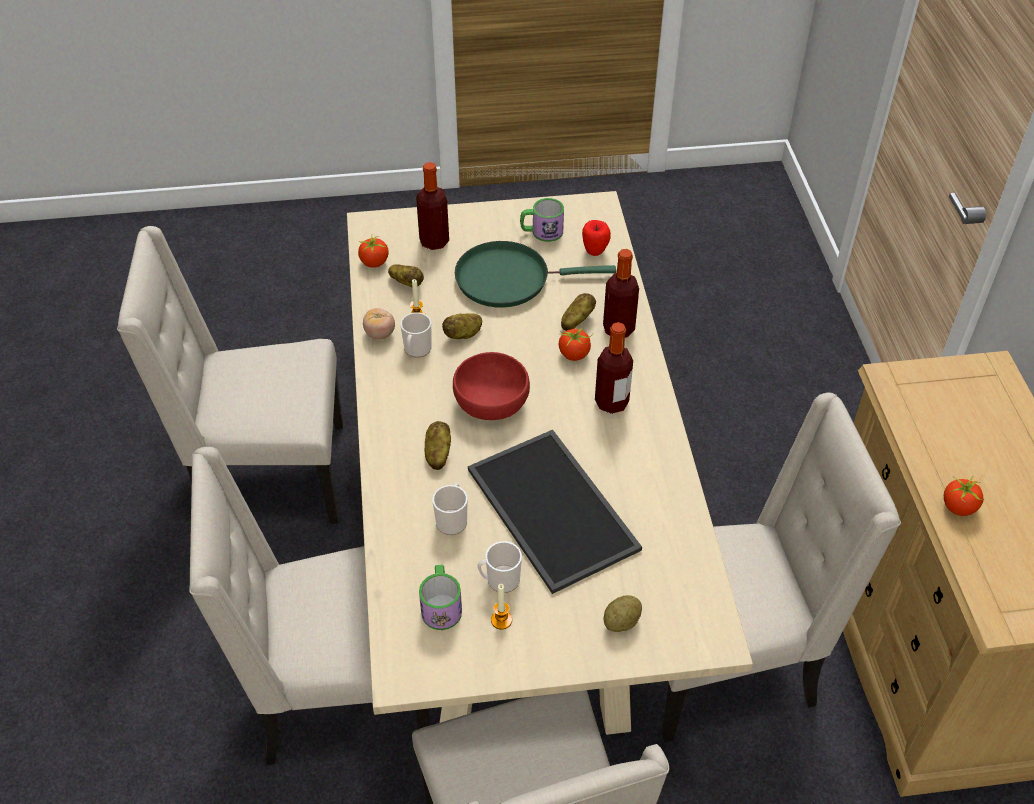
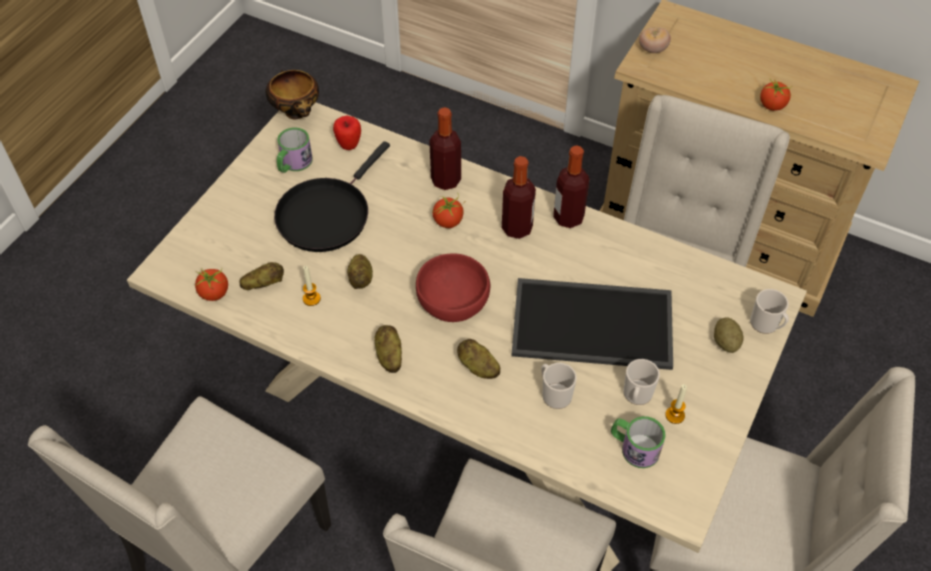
camera: 55 degrees left, 5 degrees up
(380, 334) = (306, 335): tomato -> tomato (652, 49)
(416, 350) = (350, 320): mug -> mug (766, 325)
(434, 241) = (231, 238): bottle -> bottle (568, 217)
(509, 279) = (326, 214): green frying pan -> black frying pan
(576, 320) = (414, 199): potato -> potato (389, 356)
(596, 204) = (297, 113): none -> bowl

